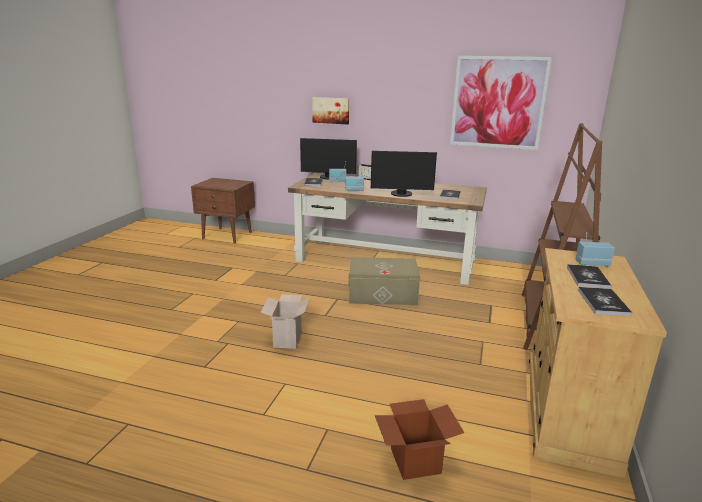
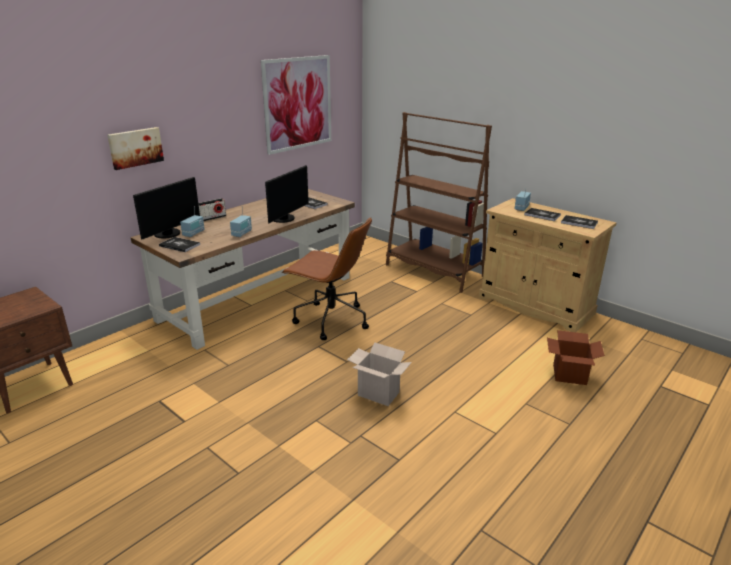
camera: 65 degrees left, 5 degrees up
(382, 294) = (330, 320): beige storage box -> brown office chair

